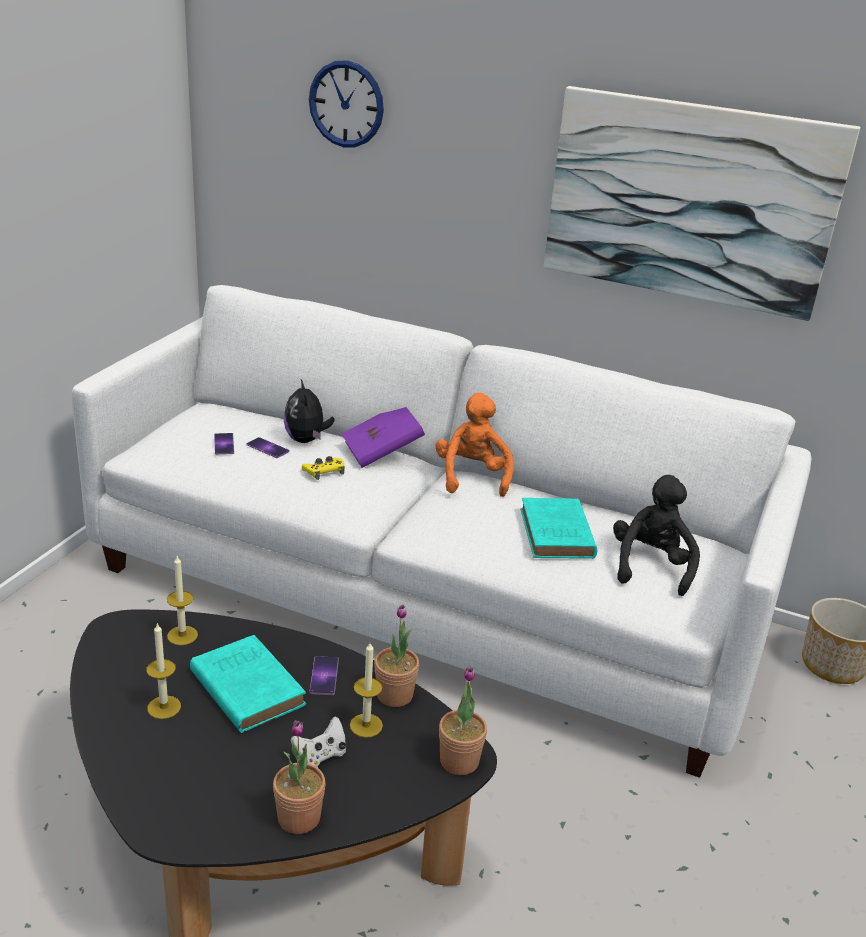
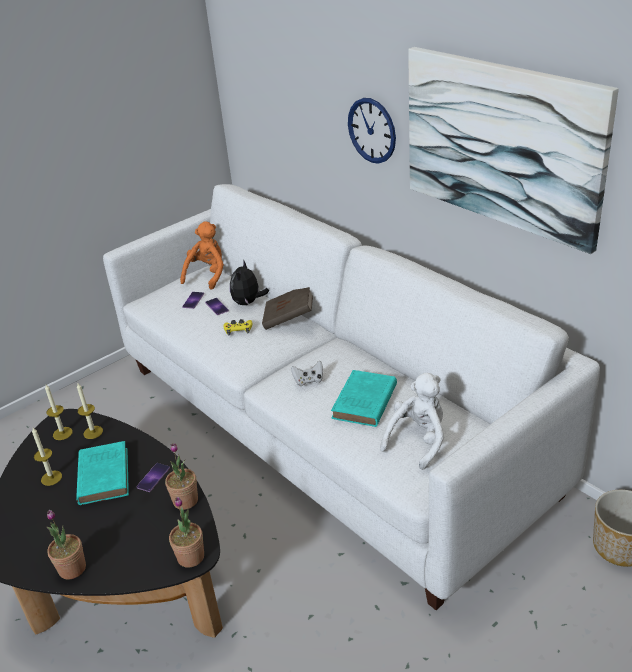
camera: 30 degrees right, 5 degrees up
(320, 756) = (112, 531): white game controller -> white game controller (308, 381)
(346, 104) = (289, 56): wall clock -> wall clock (372, 130)
(366, 725) = (153, 517): candle -> candle (62, 433)
(382, 451) = (289, 318): purple book -> brown book
(472, 476) = (341, 346): orange plush toy -> orange plush toy (207, 275)
(651, 566) = (418, 441): black plush toy -> white plush toy

